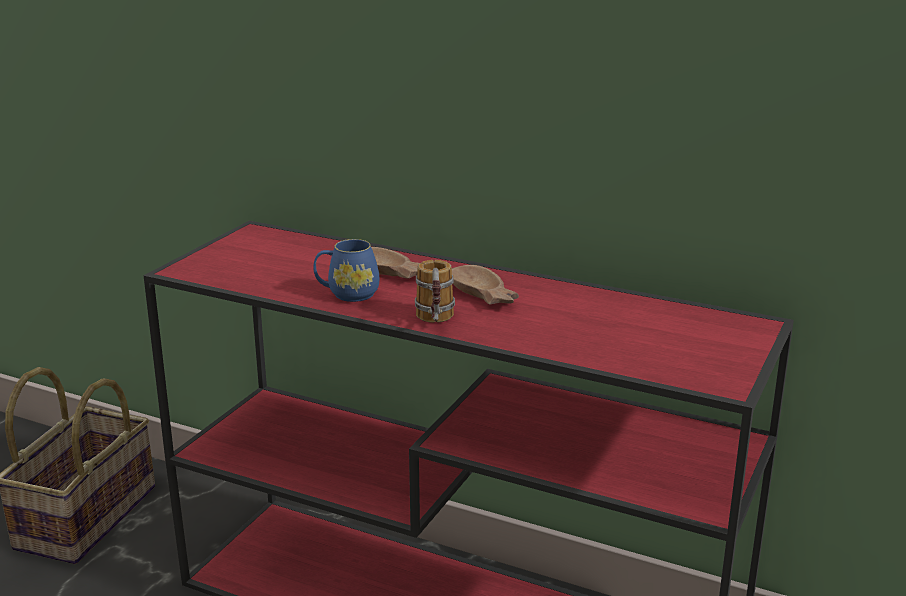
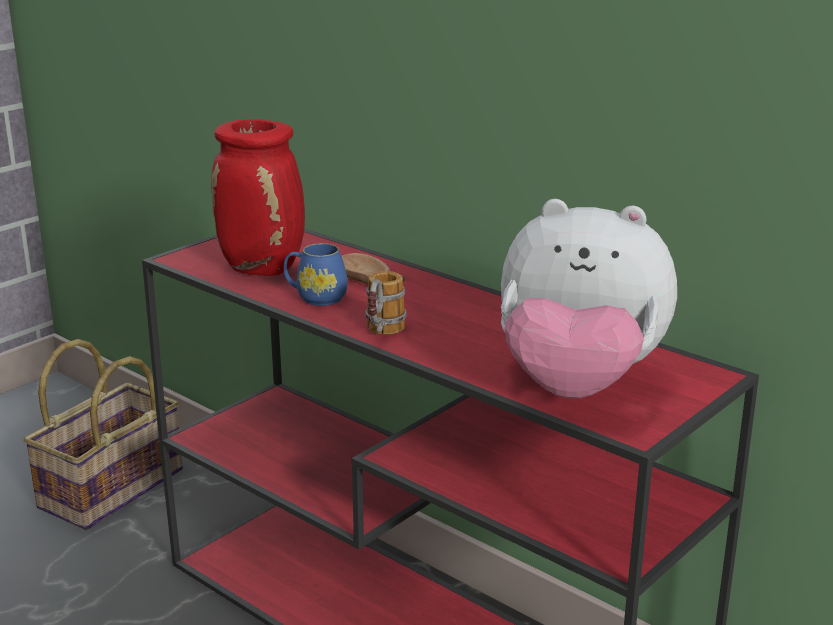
camera: 15 degrees right, 0 degrees up
(277, 271) = (264, 269): none -> red vase
(482, 296) = (445, 314): brown bowl -> none
(647, 349) = (578, 385): none -> plush toy

